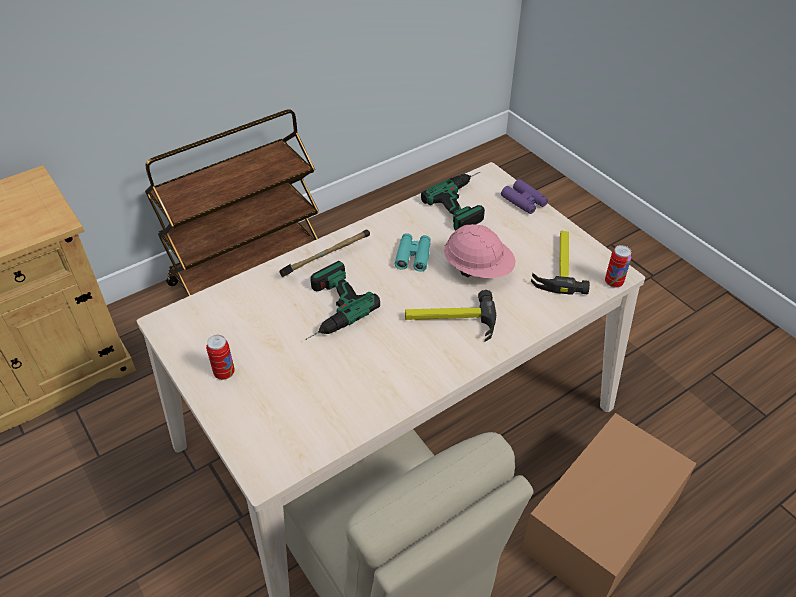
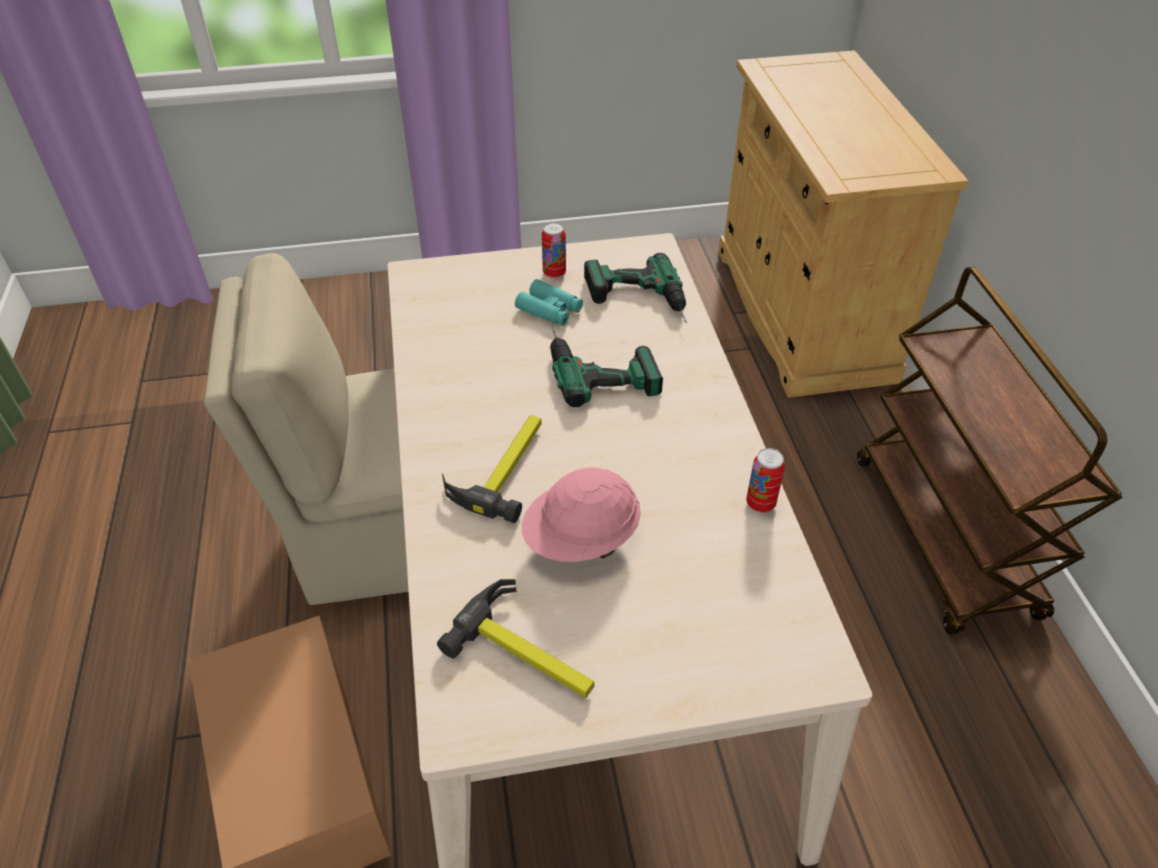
camera: 115 degrees right, 0 degrees up
(324, 262) = (688, 385): hammer -> none
(413, 256) = (651, 476): turquoise binoculars -> turquoise binoculars (549, 310)
(466, 202) = (753, 595): power drill -> power drill (638, 302)
(524, 201) = (720, 687): purple binoculars -> none
(613, 282) = (442, 710): can -> can (760, 503)

